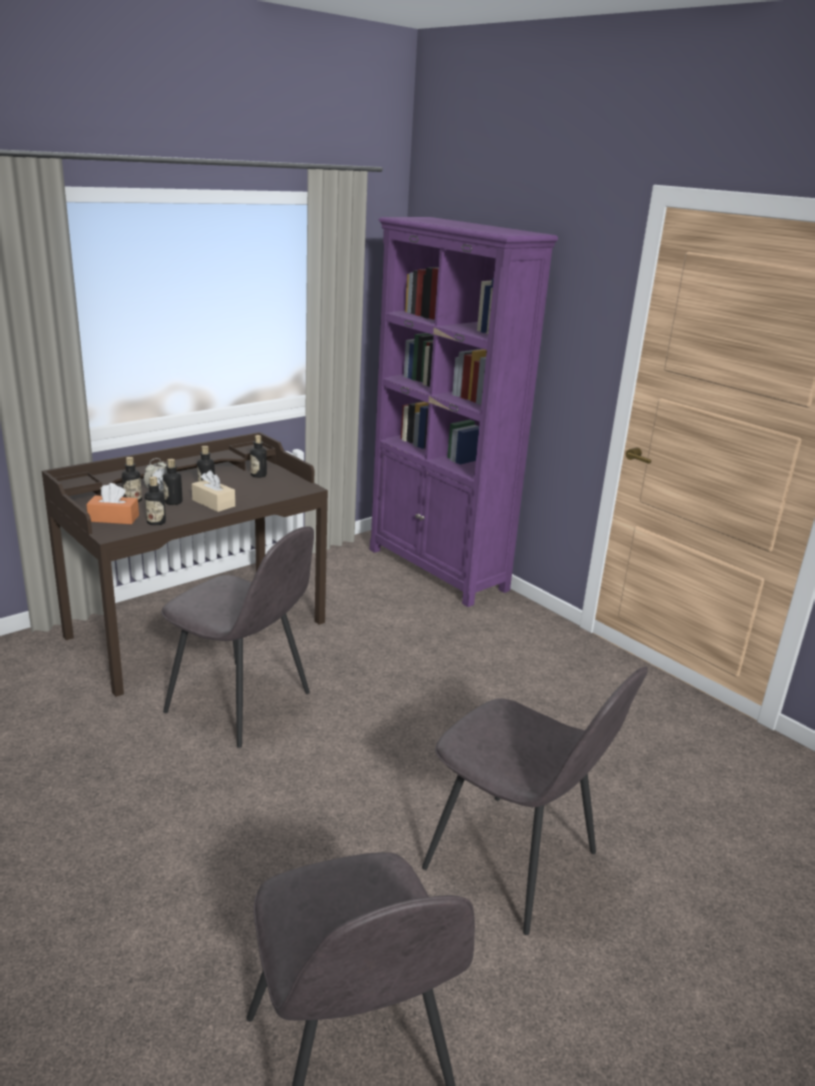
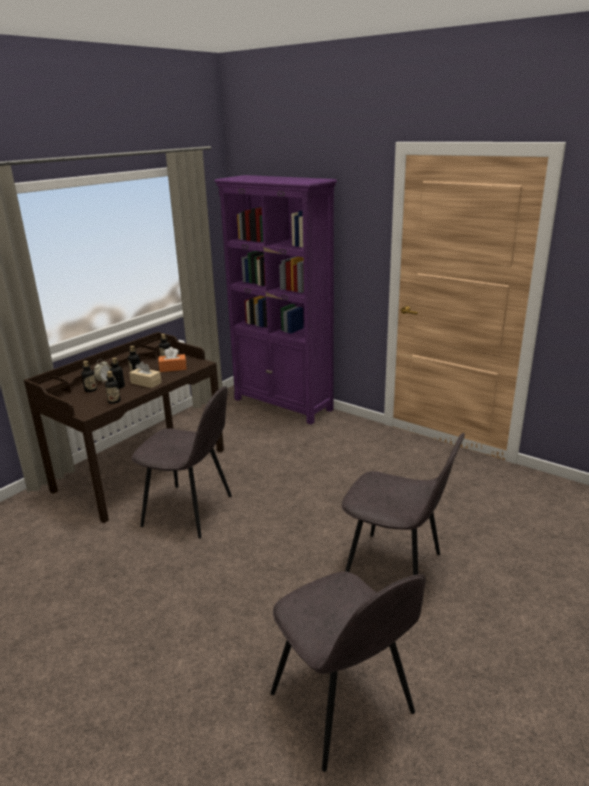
camera: 10 degrees left, 0 degrees up
(113, 518) = (84, 403): orange tissue box -> orange tissue box (173, 368)

